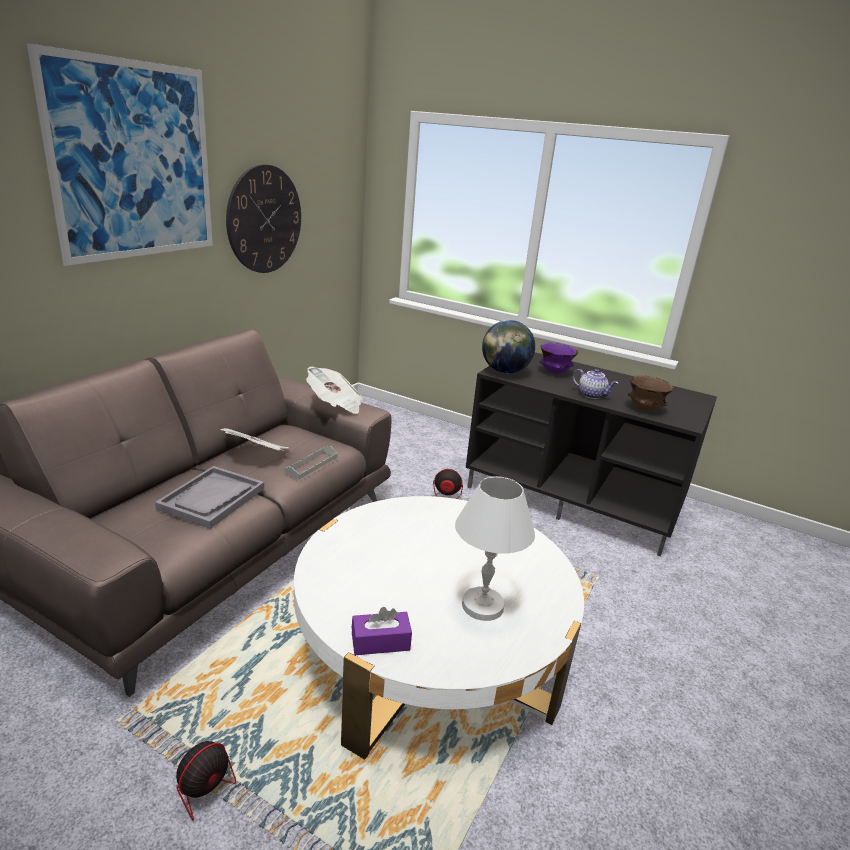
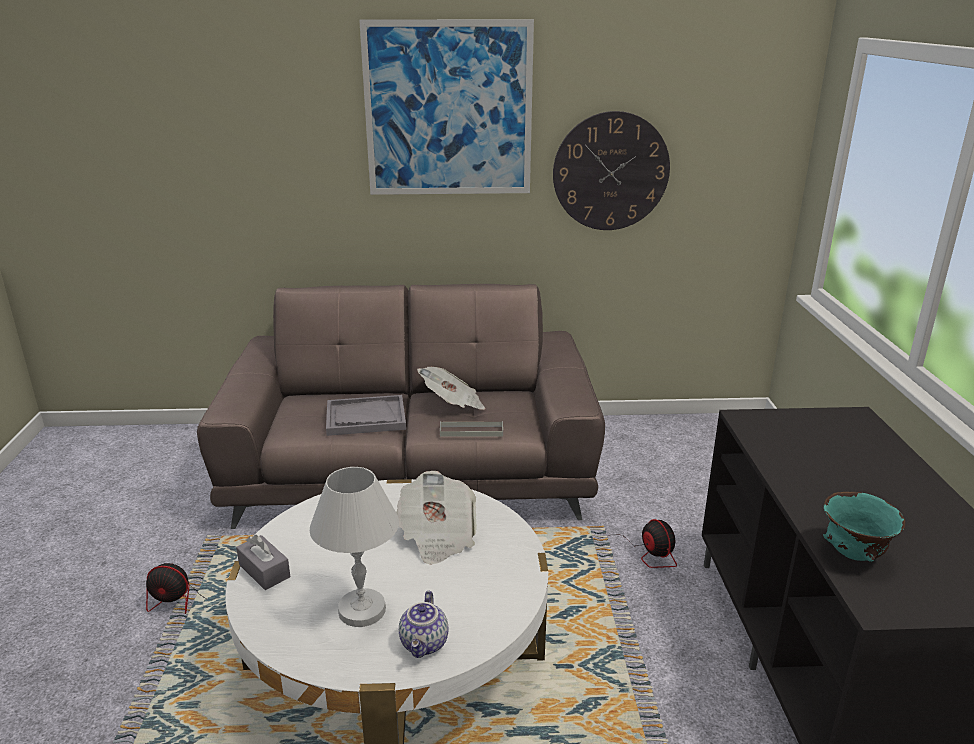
camera: 60 degrees right, 0 degrees up
(335, 404) = (561, 386): newspaper -> newspaper (437, 536)
(380, 642) = (264, 571): purple tissue box -> grey tissue box
(504, 372) = (760, 422): globe -> none
(555, 372) = (837, 453): purple bowl -> none
(592, 395) = (815, 499): teapot -> teapot (425, 644)
(645, 409) = (854, 555): brown bowl -> turquoise bowl

